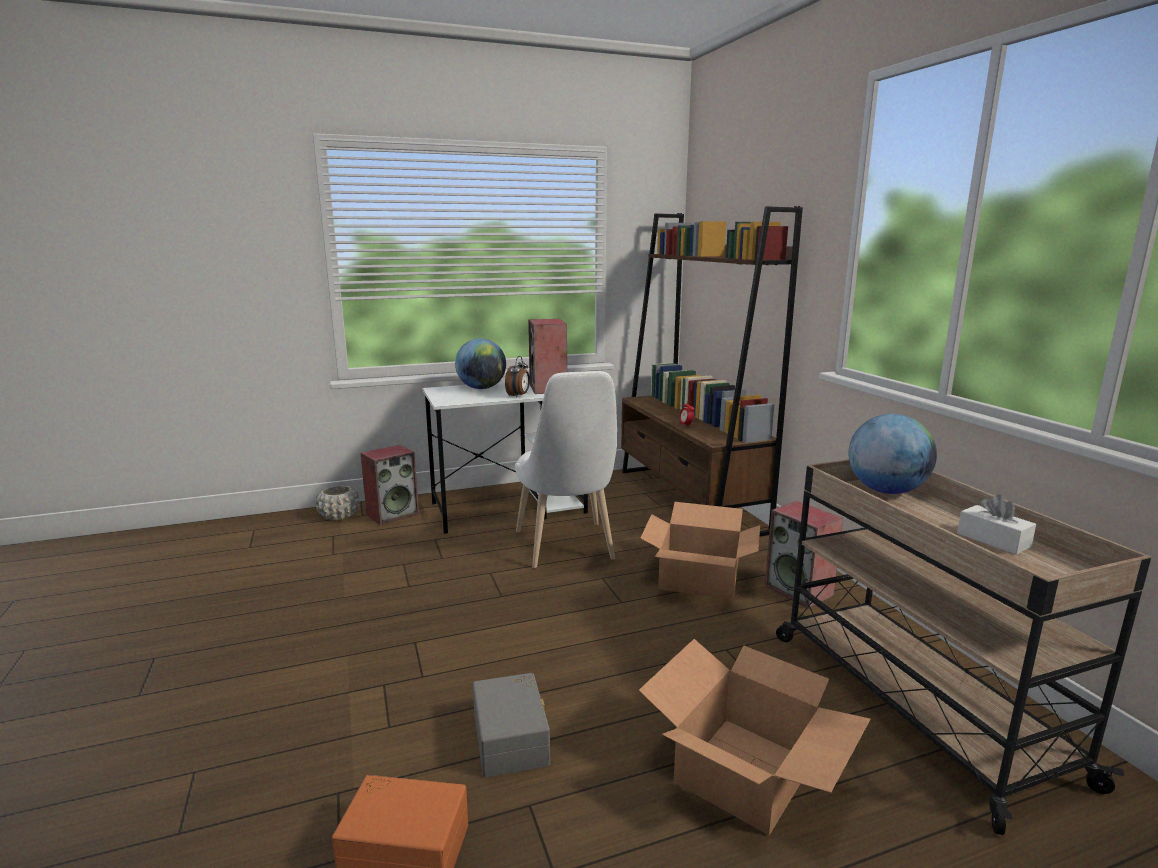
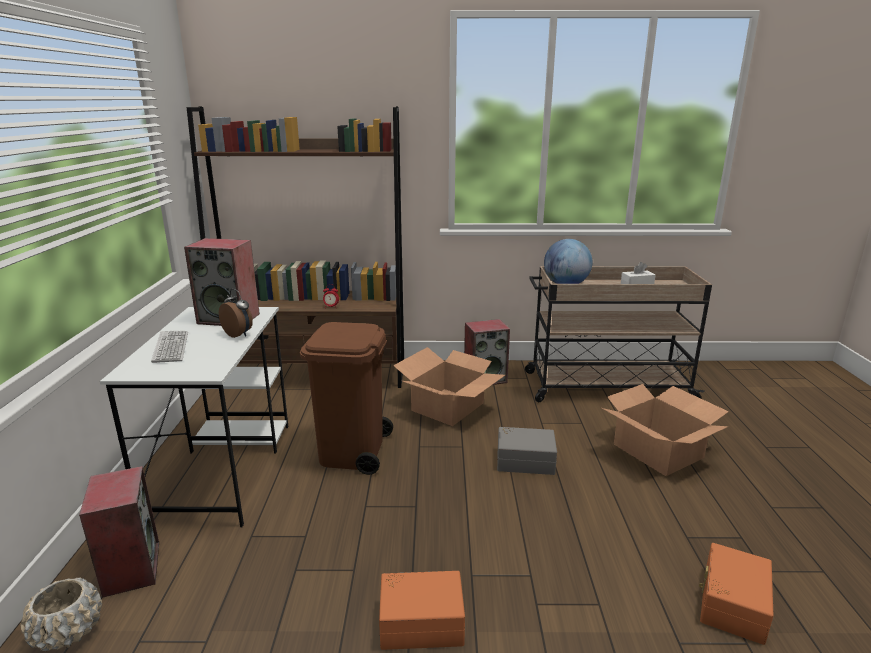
camera: 70 degrees left, 5 degrees up
(357, 627) = (421, 620): none -> orange storage box
(481, 388) = (171, 347): globe -> keyboard
(513, 738) = (621, 533): grey storage box -> grey storage box (525, 460)
(567, 549) = (352, 452): white chair -> brown trash can

